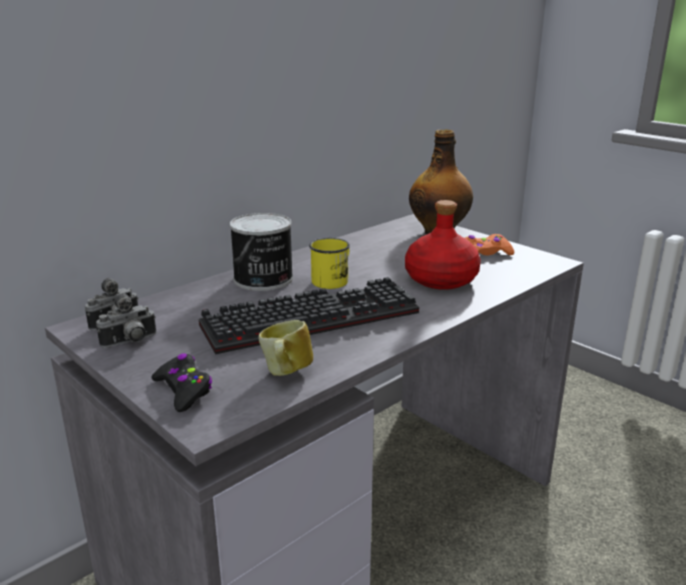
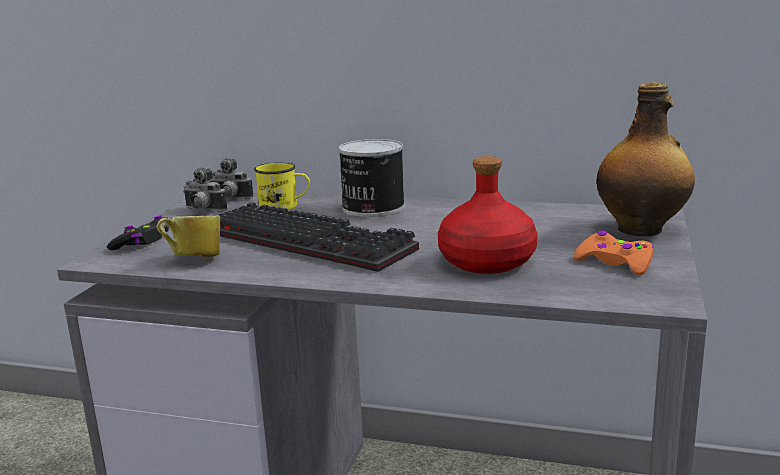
camera: 60 degrees right, 5 degrees down
(333, 280) = (410, 226): yellow mug -> yellow mug (284, 206)

